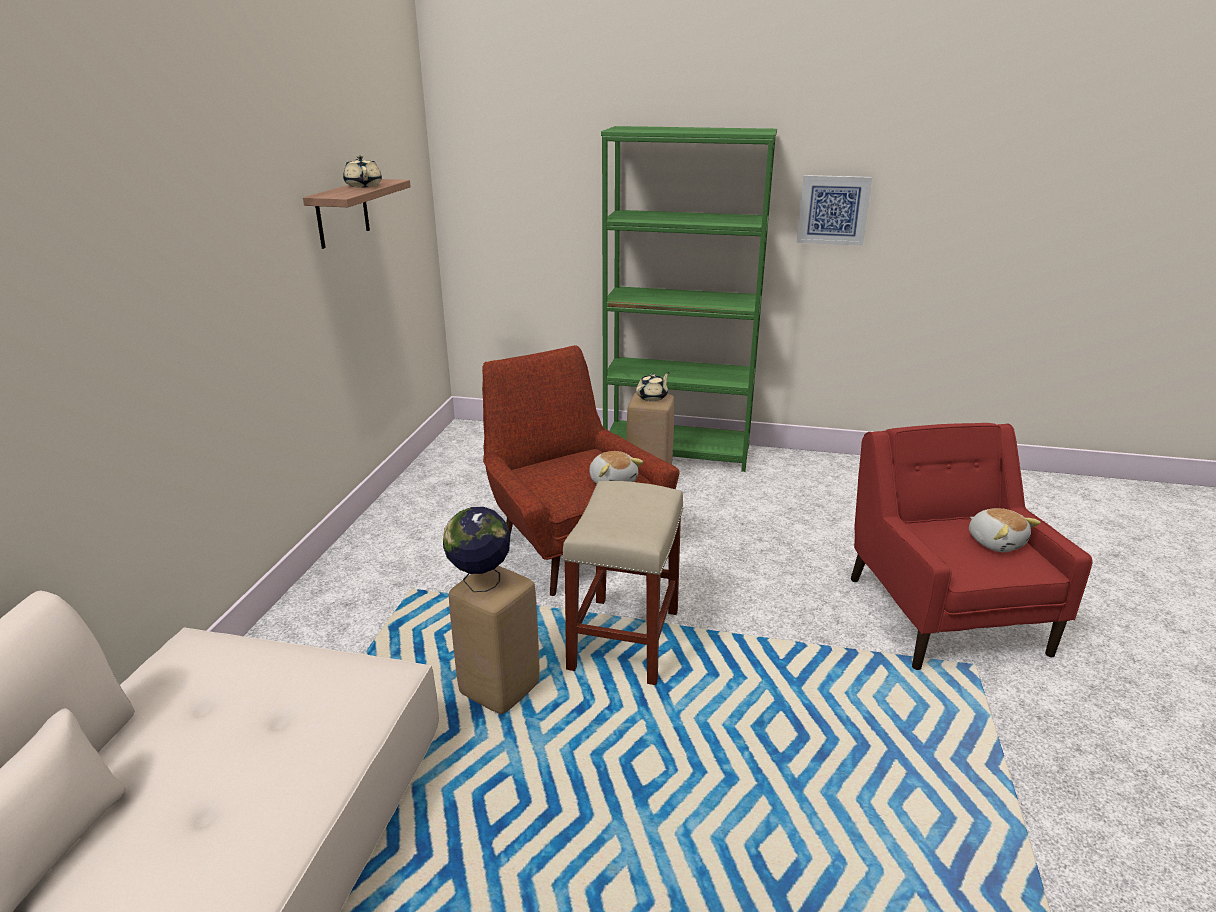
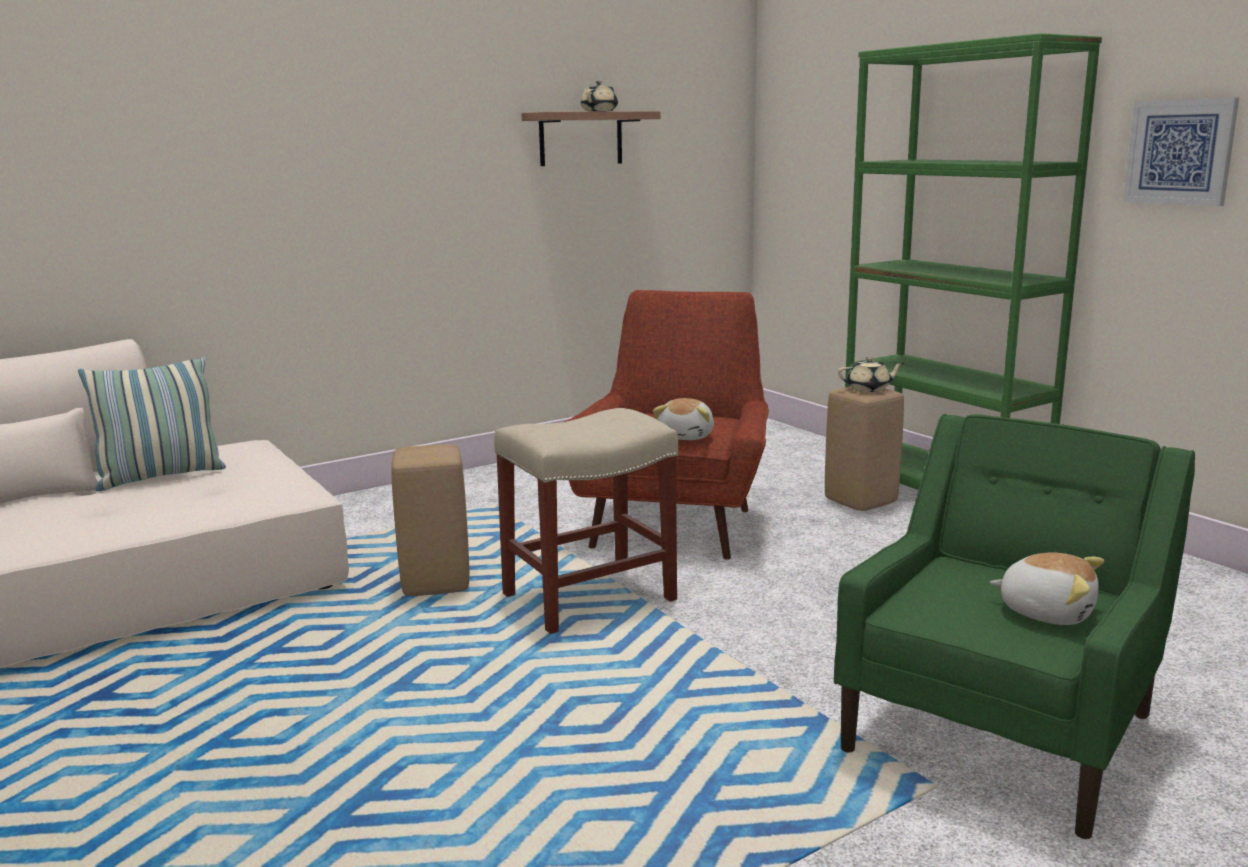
camera: 45 degrees right, 10 degrees down
(186, 734) = (161, 477): none -> pillow
(480, 583) = (418, 449): globe -> none
(943, 613) = (1001, 731): red armchair -> green armchair
(996, 542) = (1046, 612): plush toy -> plush toy turned 75 degrees counterclockwise

